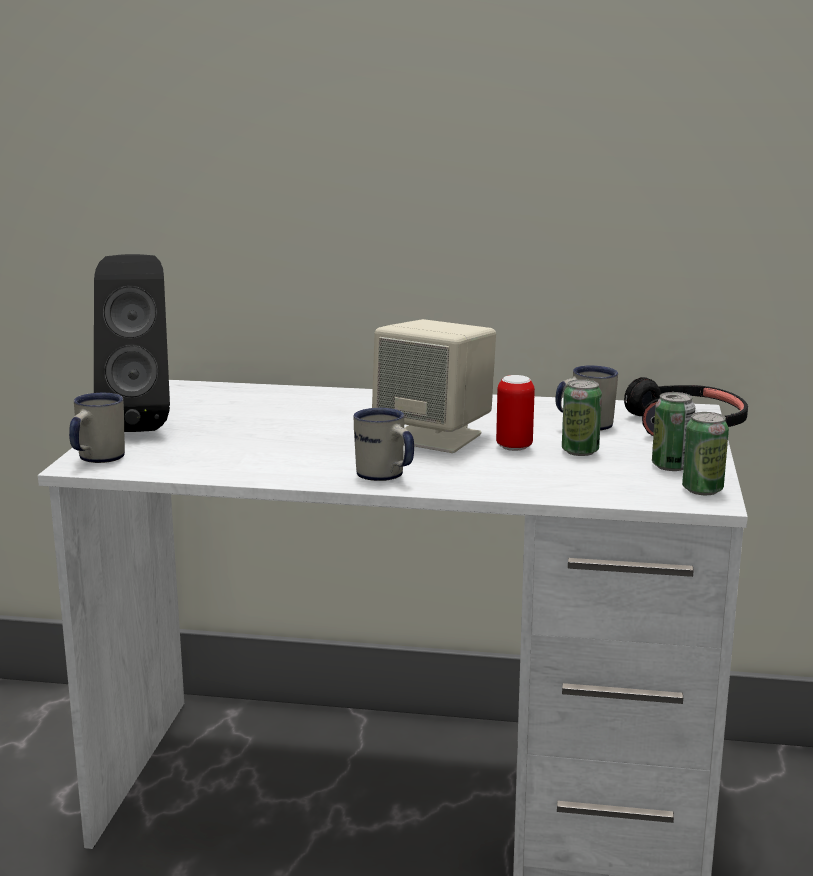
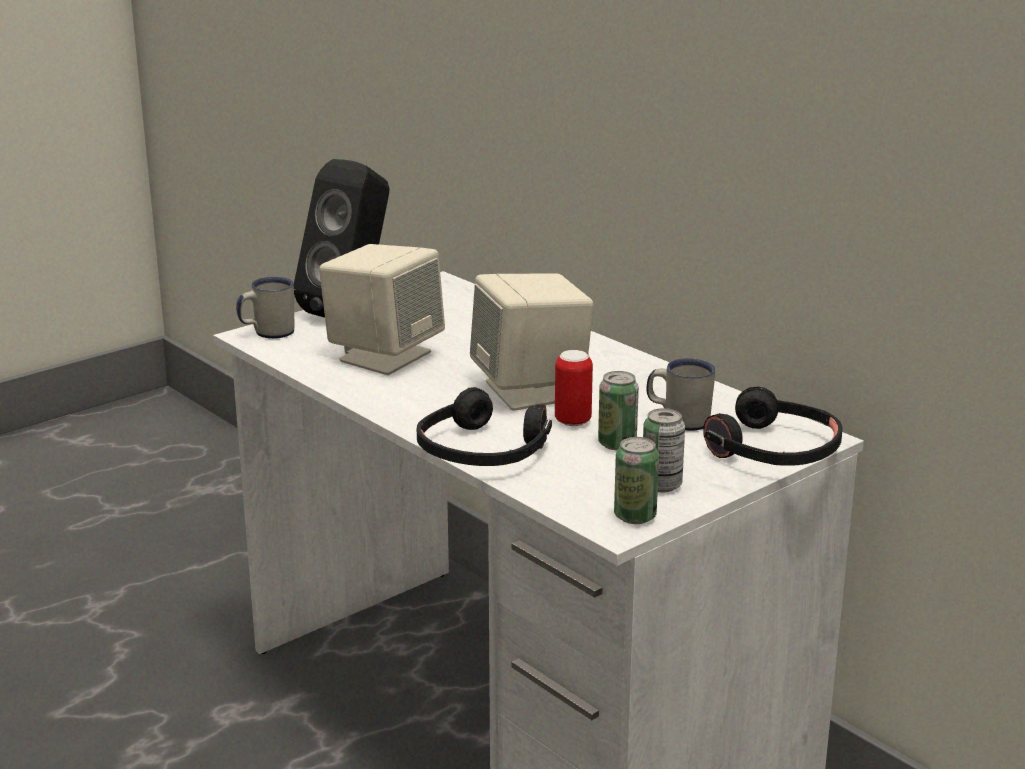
camera: 40 degrees right, 5 degrees up
(254, 447) = (384, 356): none -> beige speaker
(385, 476) = (419, 414): white mug -> none
(498, 485) = (483, 451): none -> black headphones

